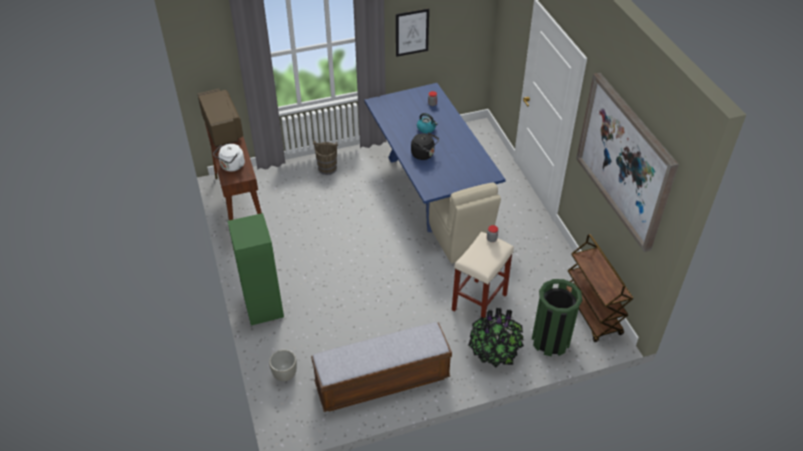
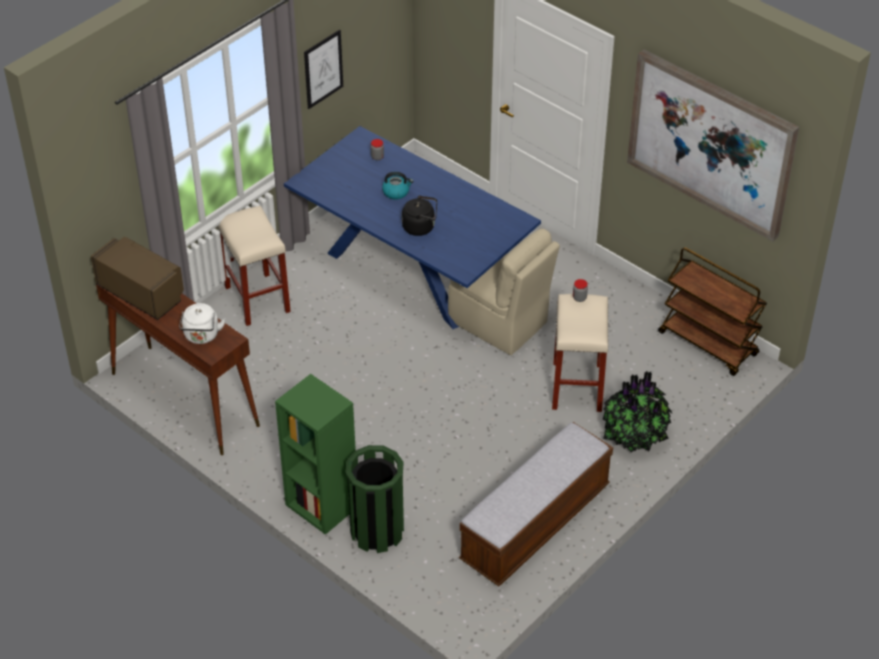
camera: 30 degrees left, 0 degrees up
(284, 374) = (415, 570): grey planter -> none
(327, 168) = (258, 299): brown bucket -> beige stool
(550, 340) = (686, 395): green trash can -> green trash can (377, 531)

